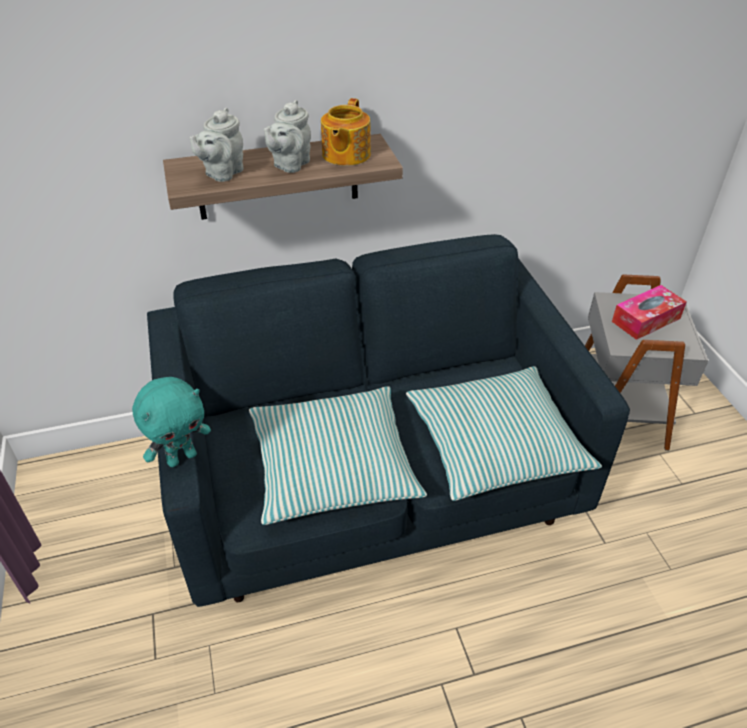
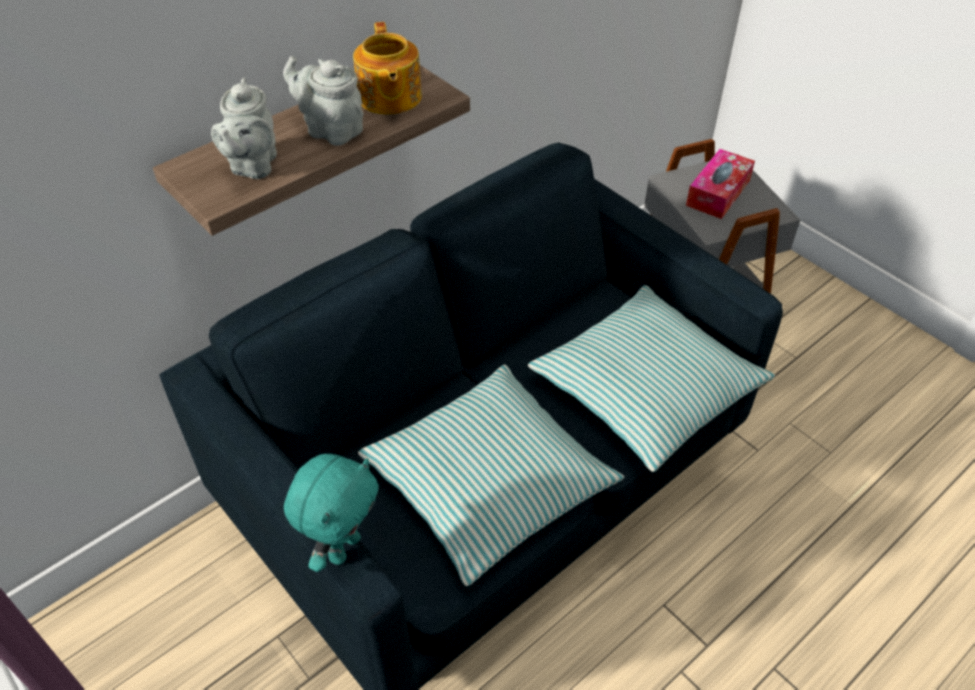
camera: 25 degrees left, 5 degrees up
(290, 165) = (331, 130): grey teapot -> grey teapot turned 120 degrees clockwise

